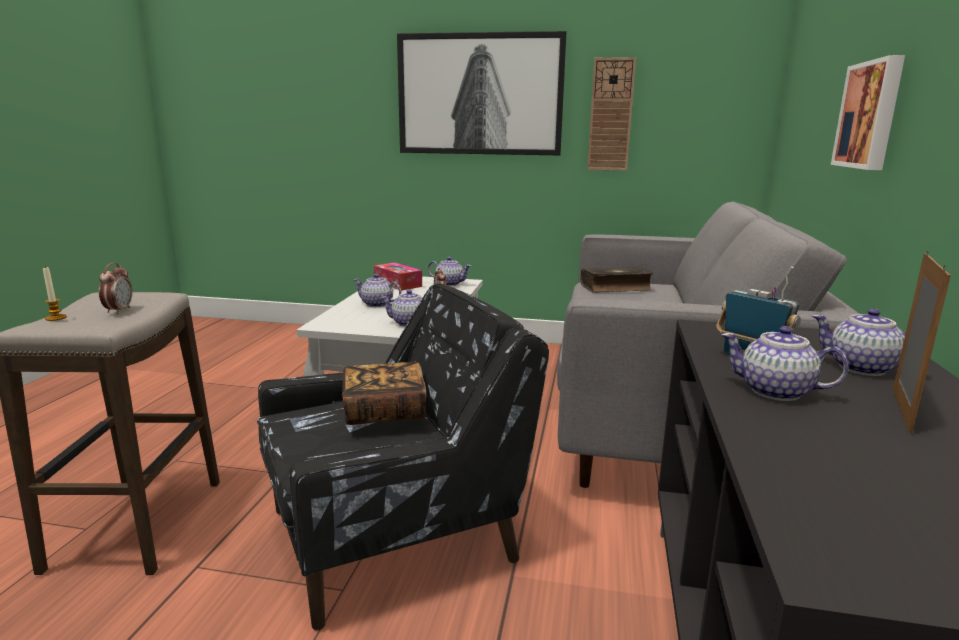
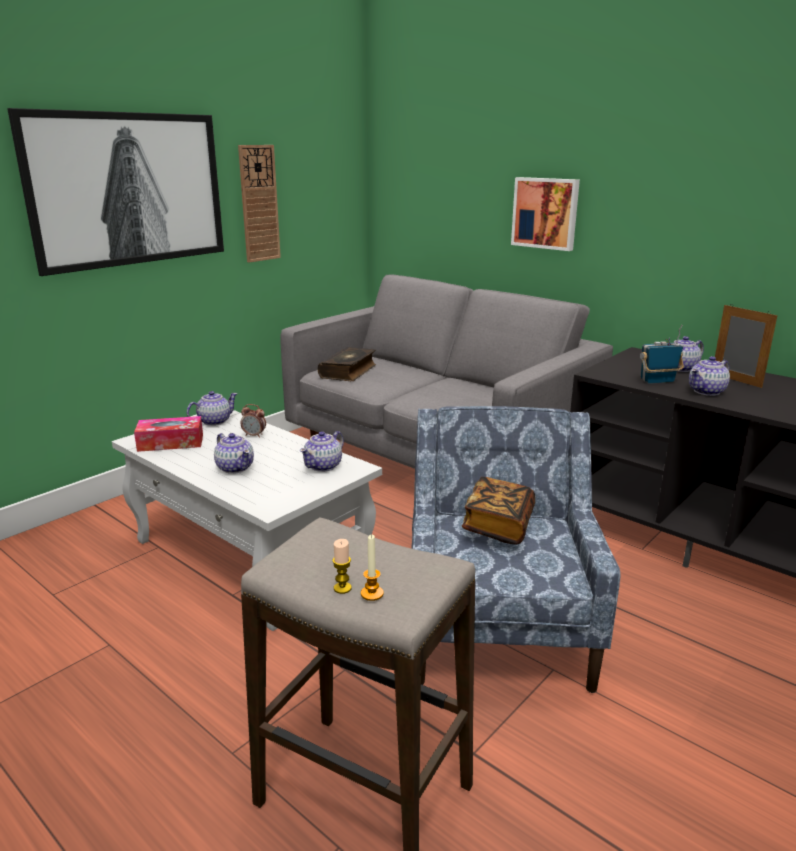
camera: 60 degrees left, 5 degrees up
(71, 313) = (342, 588): none -> candle
(119, 311) = (364, 557): alarm clock -> none
(377, 304) = (235, 467): teapot -> teapot turned 90 degrees counterclockwise
(396, 534) = (498, 625): black armchair -> blue armchair

